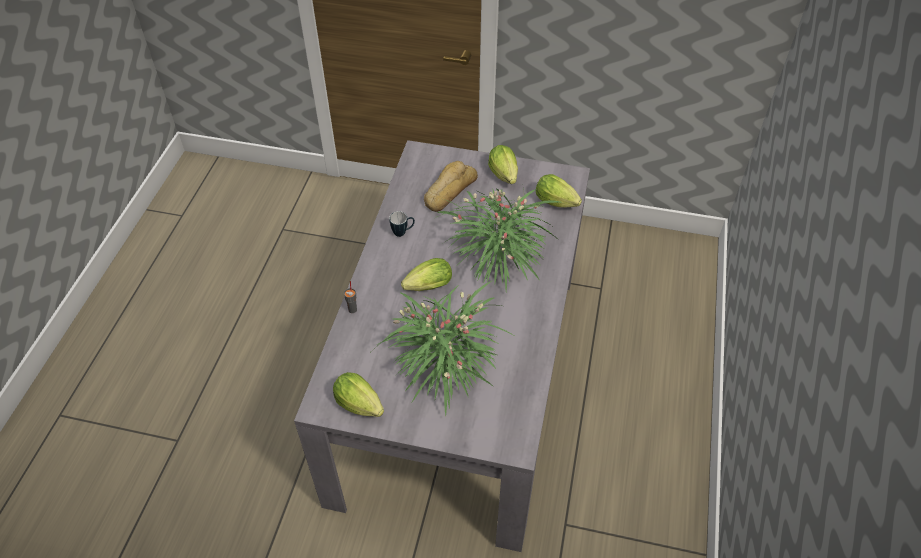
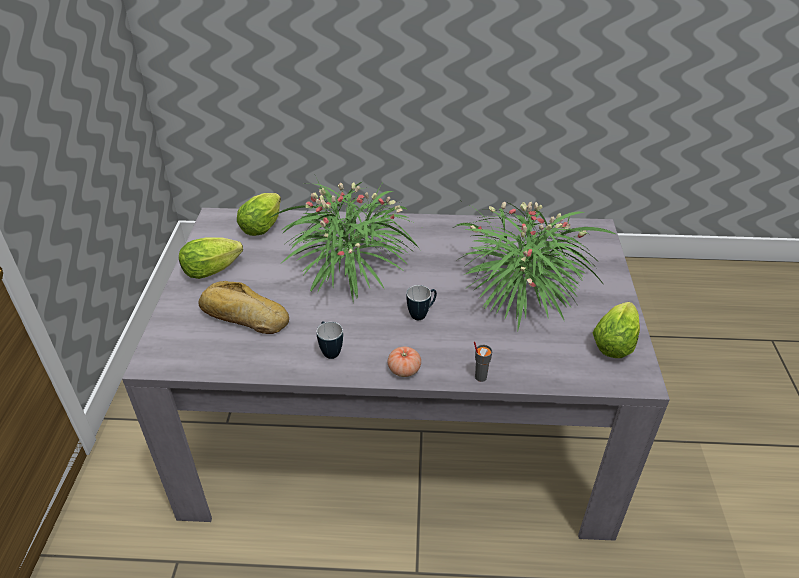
camera: 100 degrees left, 10 degrees down
(373, 269) = (404, 370): none -> tomato
(426, 287) = (422, 314): lettuce -> mug

